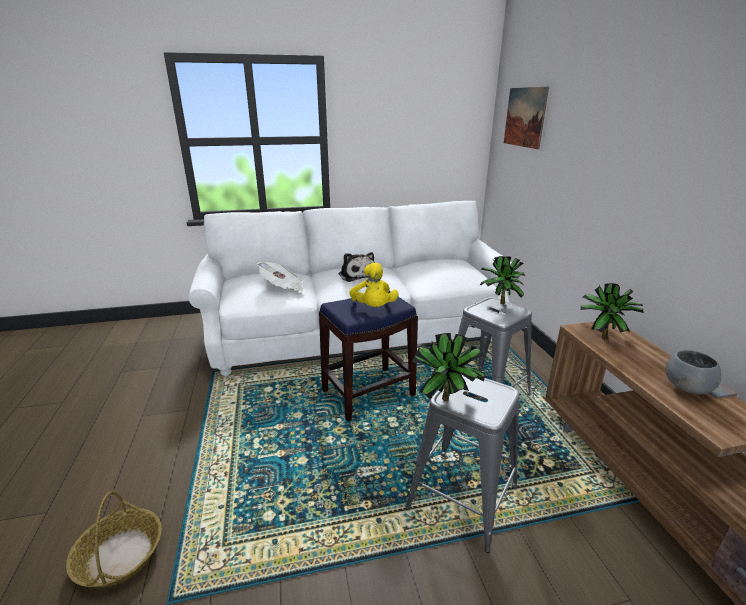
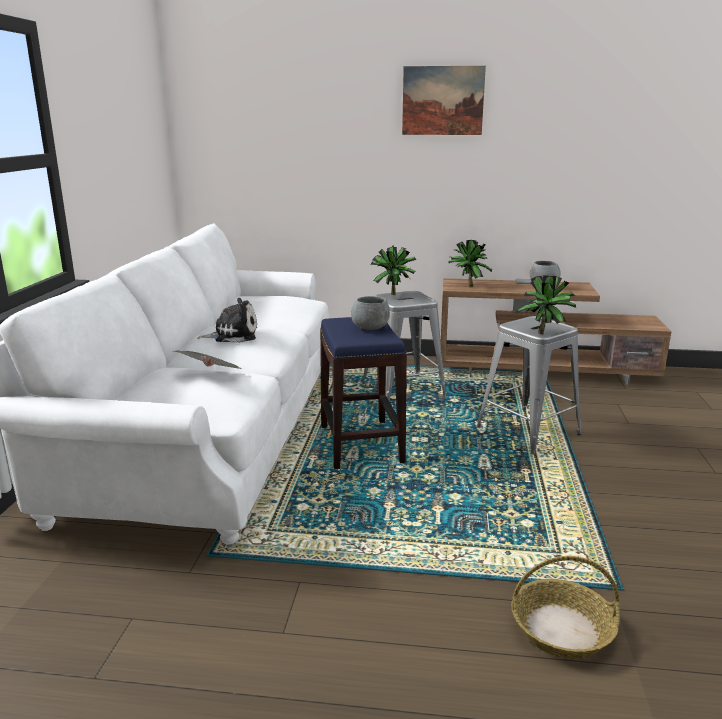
camera: 70 degrees left, 5 degrees down
(373, 308) = (370, 328): yellow plush toy -> grey bowl
(524, 117) = (245, 119): picture -> picture (442, 101)

